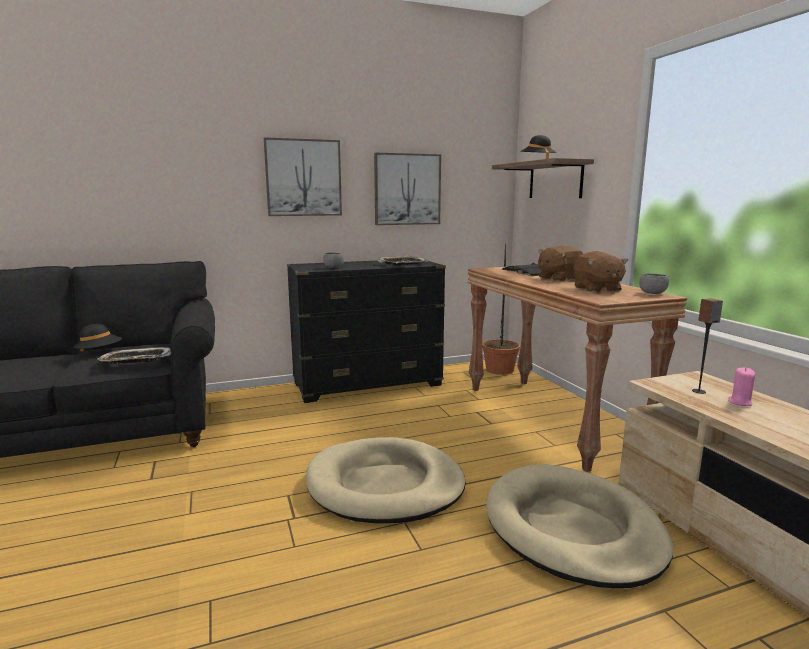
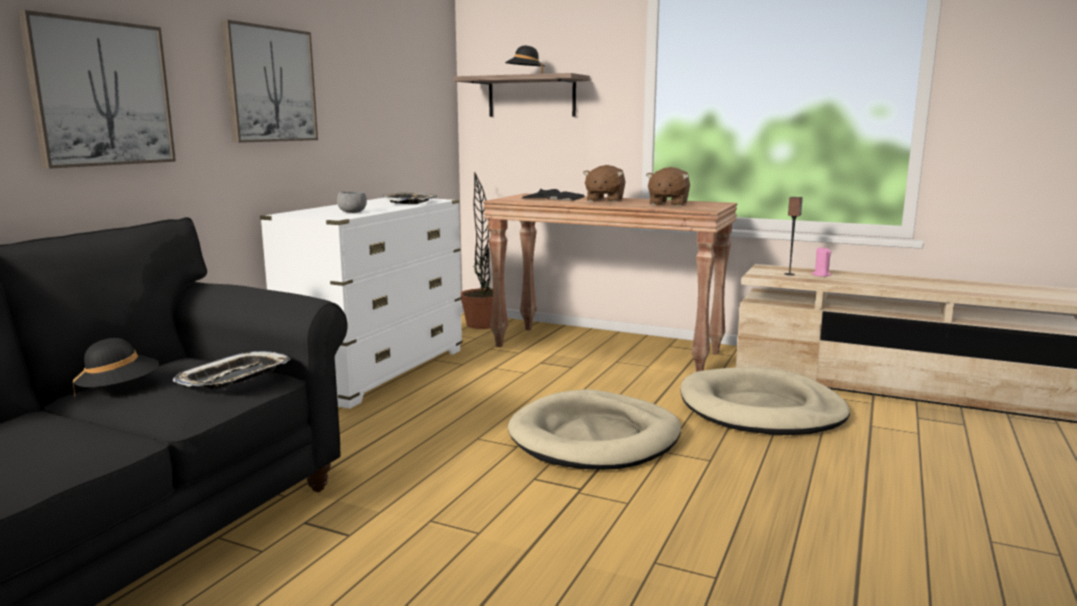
camera: 45 degrees left, 0 degrees up
(367, 384) = (377, 372): black dresser -> white dresser
(407, 189) = (373, 104): picture -> picture (101, 93)
(596, 289) = (667, 204): brown plush toy -> brown plush toy turned 75 degrees clockwise
(652, 293) = (710, 202): grey bowl -> none

